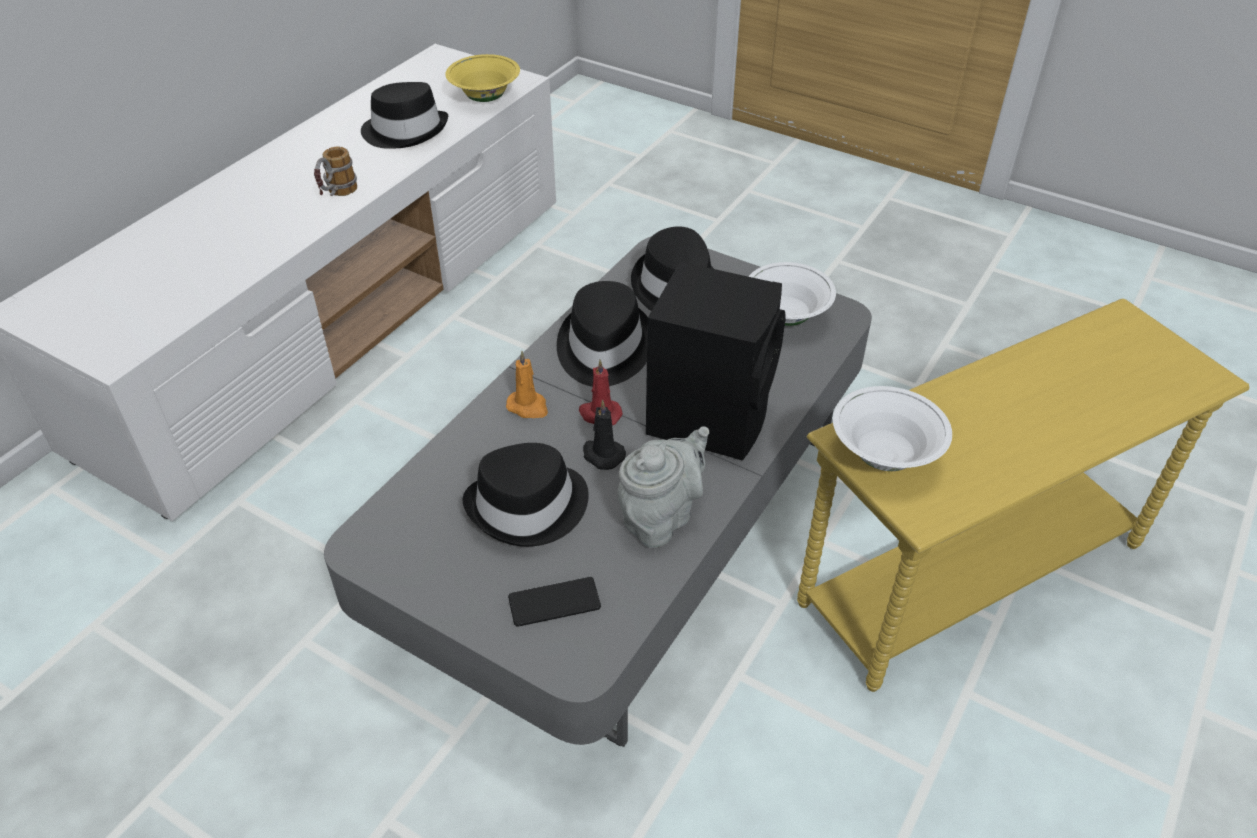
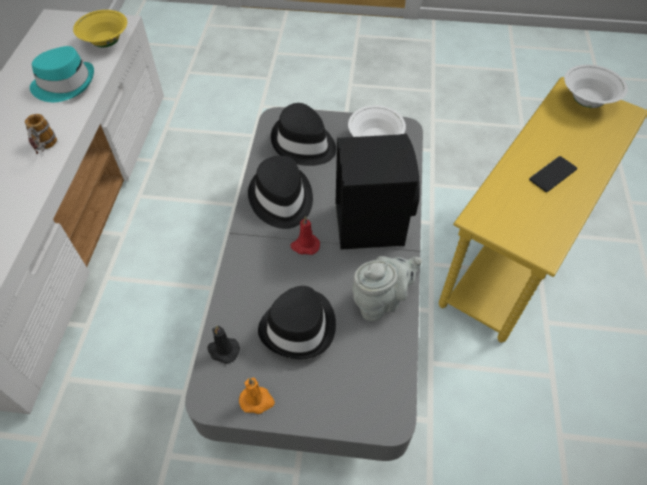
camera: 25 degrees left, 10 degrees up
(405, 131) = (64, 84): black hat -> turquoise hat
(528, 407) = (258, 257): orange candle -> orange candle (257, 400)
(554, 602) = (352, 384): phone -> phone (552, 174)
(602, 454) = (322, 273): black candle -> black candle (223, 350)
(661, 517) = (380, 301): grey teapot -> grey teapot turned 45 degrees clockwise
(884, 457) = (503, 222): white bowl -> white bowl (587, 102)

